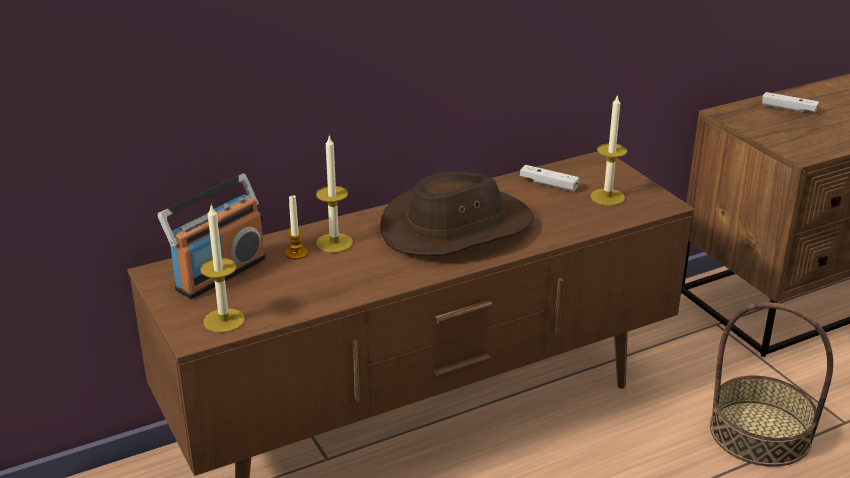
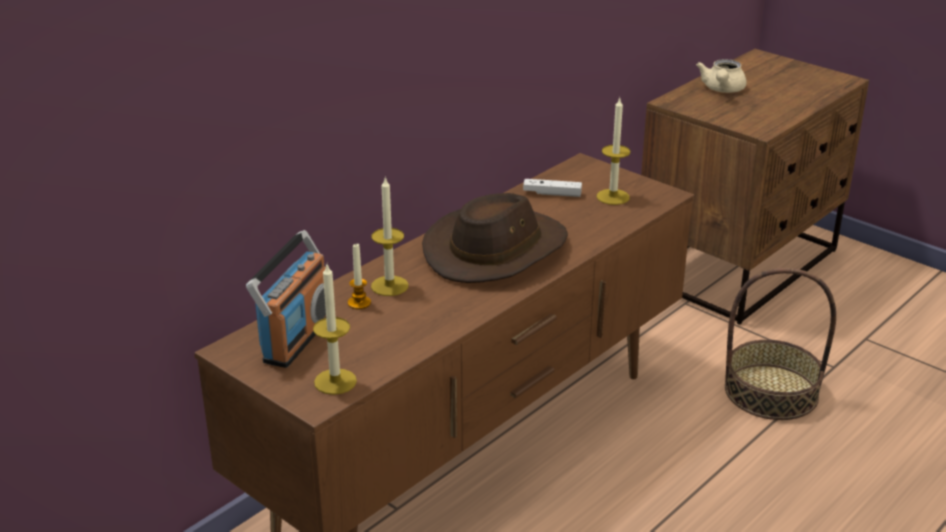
camera: 20 degrees left, 0 degrees up
(788, 109) = (722, 90): white game controller -> beige teapot

